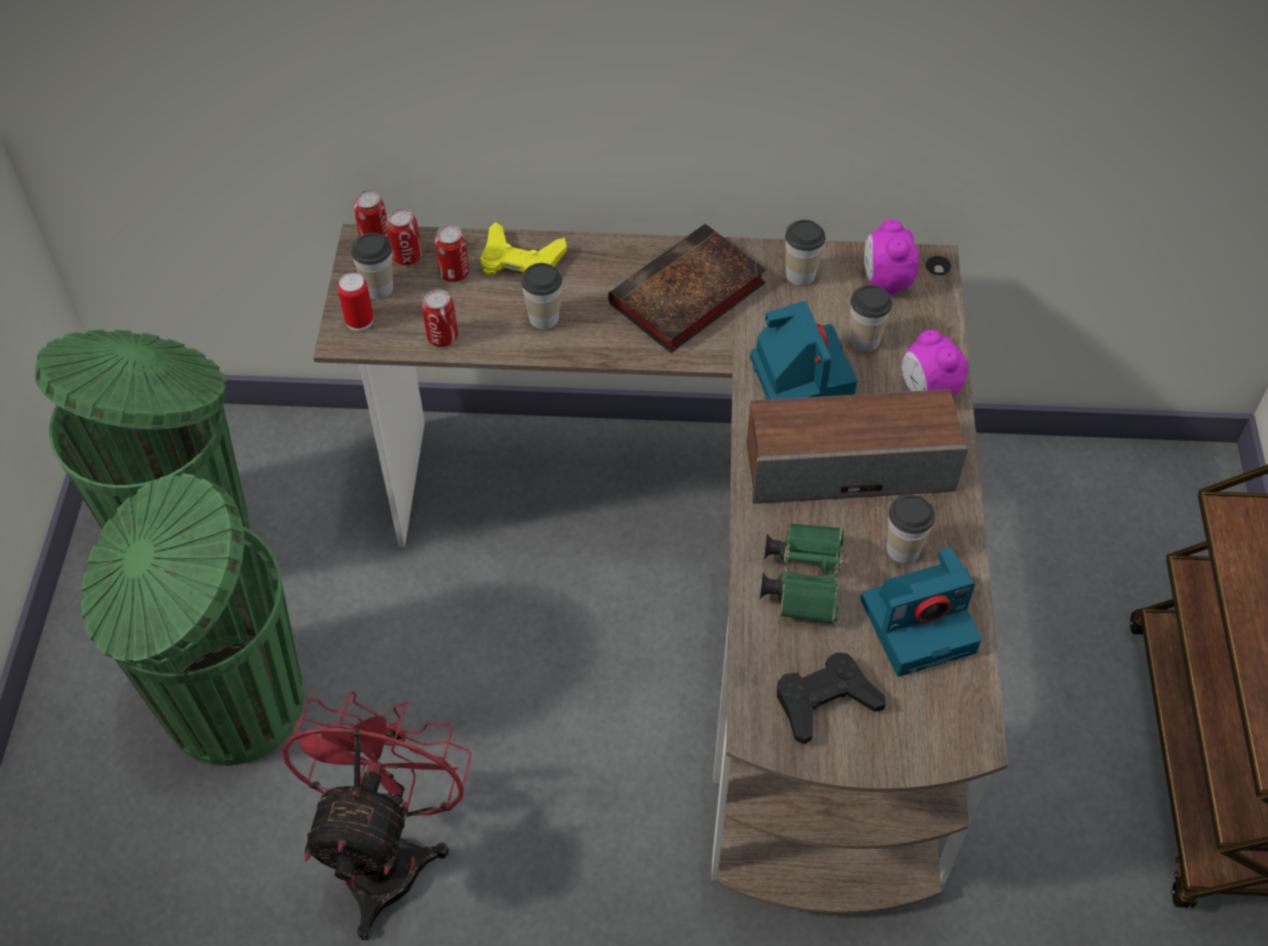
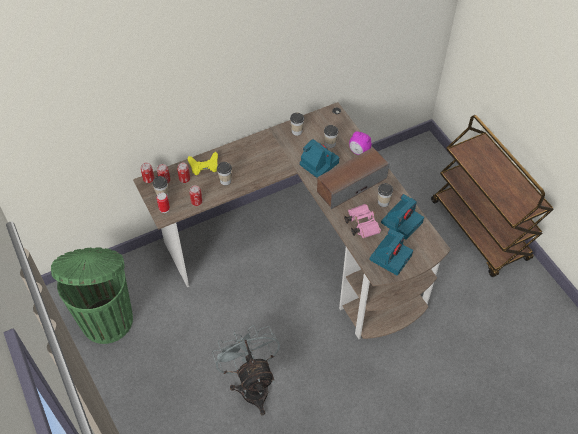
camera: 30 degrees left, 0 degrees up
(229, 704) = (165, 367): green trash can -> none
(388, 852) = (252, 384): red fan -> grey fan
(685, 297) = (266, 154): book -> none
(803, 579) = (361, 224): green binoculars -> pink binoculars
(825, 701) = (390, 256): black game controller -> camera
(885, 281) = (324, 122): alarm clock -> none

